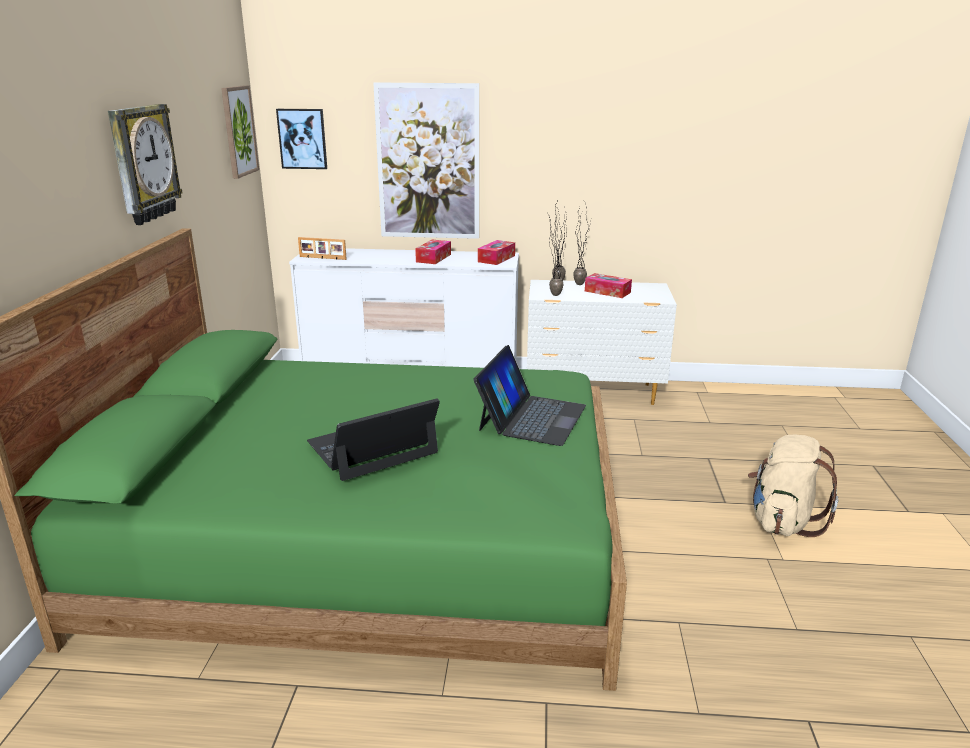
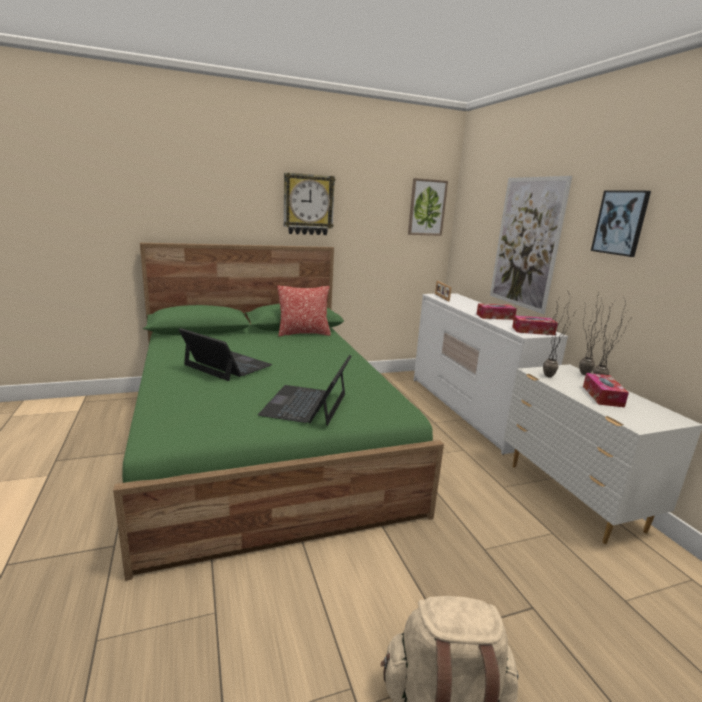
camera: 65 degrees right, 5 degrees down
(262, 380) = (303, 333): none -> pillow
(302, 138) = (470, 218): picture -> picture (620, 223)
(531, 417) = (306, 404): laptop -> laptop turned 105 degrees clockwise

